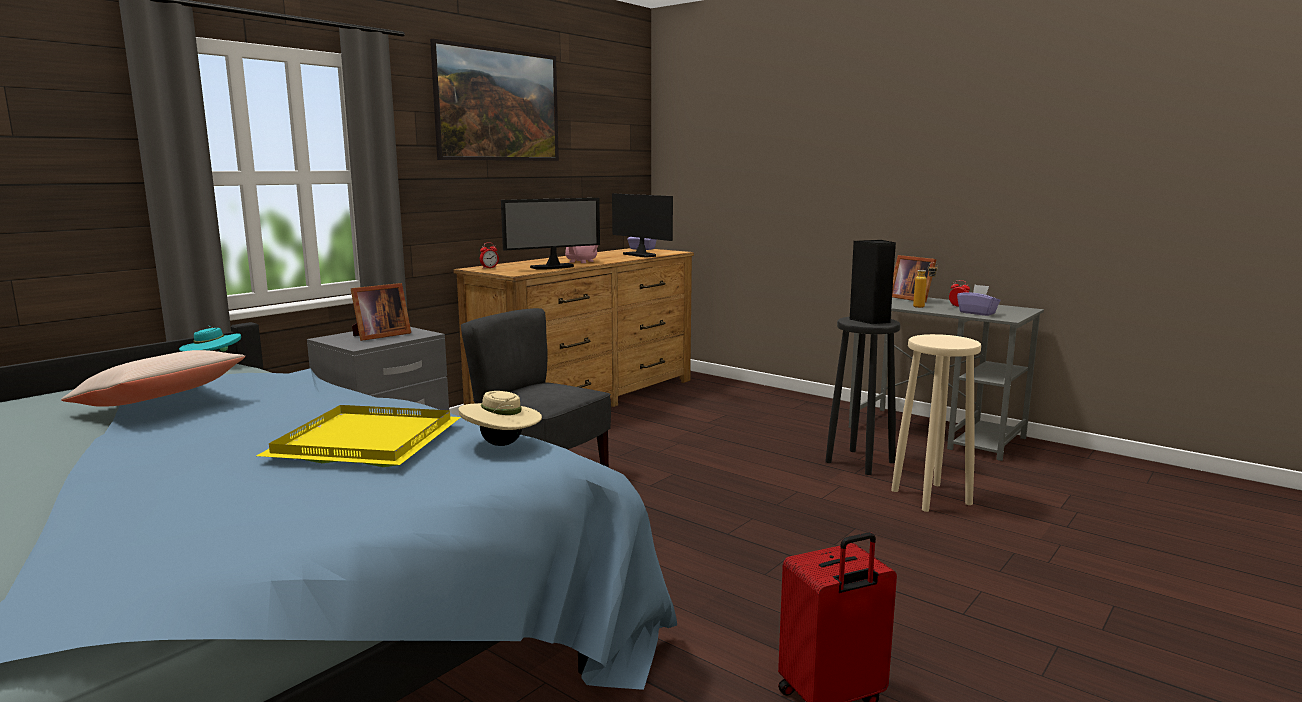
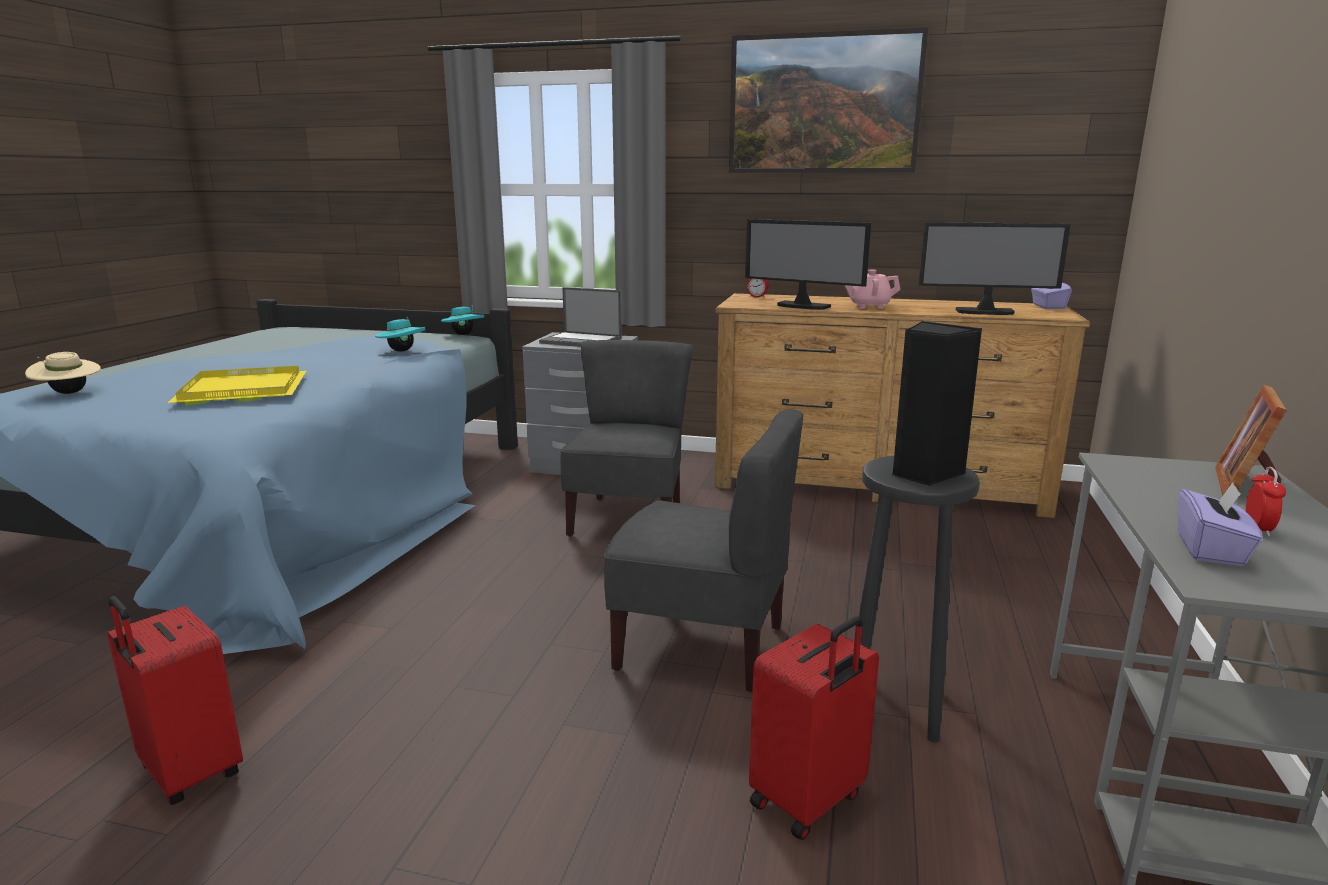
camera: 65 degrees right, 5 degrees up
(159, 401) = (340, 344): beige pillow -> none
(270, 384) = (402, 351): none -> turquoise hat
(379, 336) = (582, 341): picture frame -> laptop
(502, 444) = (236, 418): beige hat -> beige hat (68, 393)
(641, 255) = (985, 312): monitor -> monitor turned 75 degrees clockwise
(767, 490) = (702, 646): none -> grey chair
(923, 307) = (1169, 501): bottle -> none
(931, 497) = (809, 801): beige stool -> red suitcase

